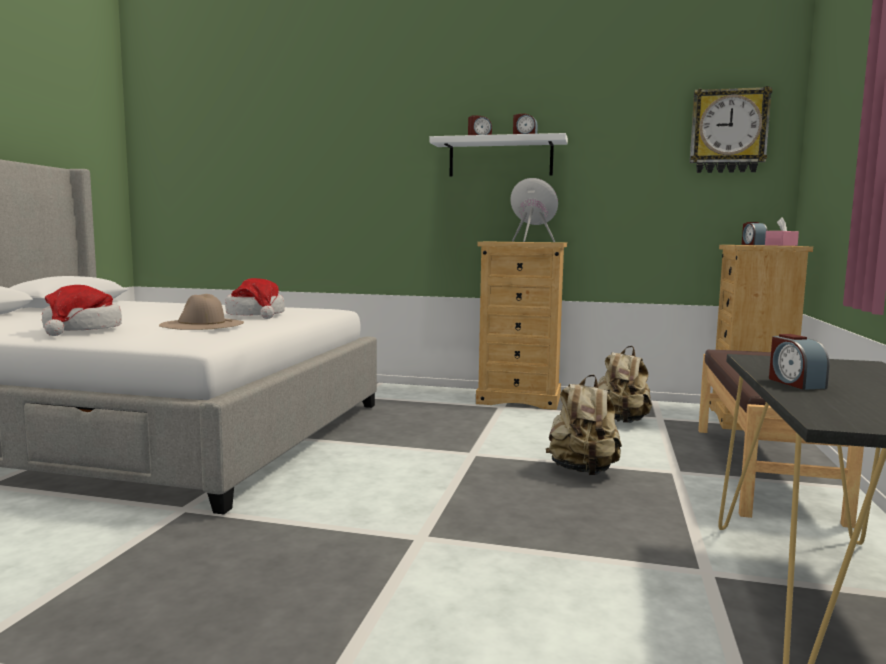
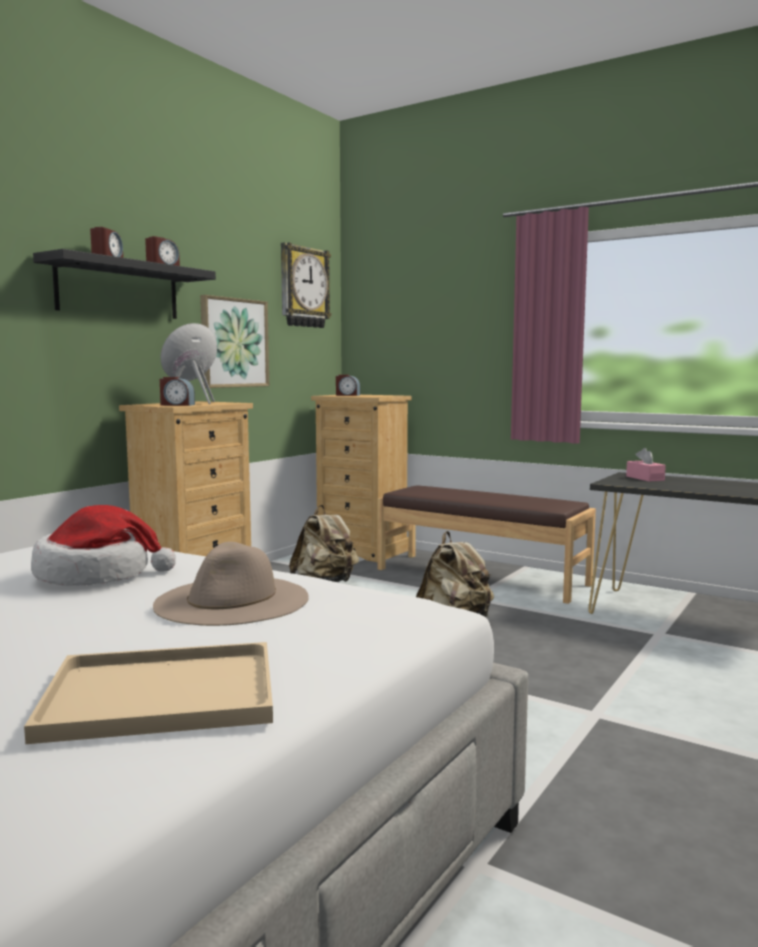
camera: 70 degrees left, 0 degrees up
(81, 329) = (167, 692): hat -> beige tray
(500, 157) = (118, 289): white shelf -> black shelf
(618, 193) = (234, 343): none -> picture
(781, 245) = (380, 395): pink tissue box -> pink tissue box (645, 478)
(795, 383) = (701, 489): alarm clock -> alarm clock (177, 405)

